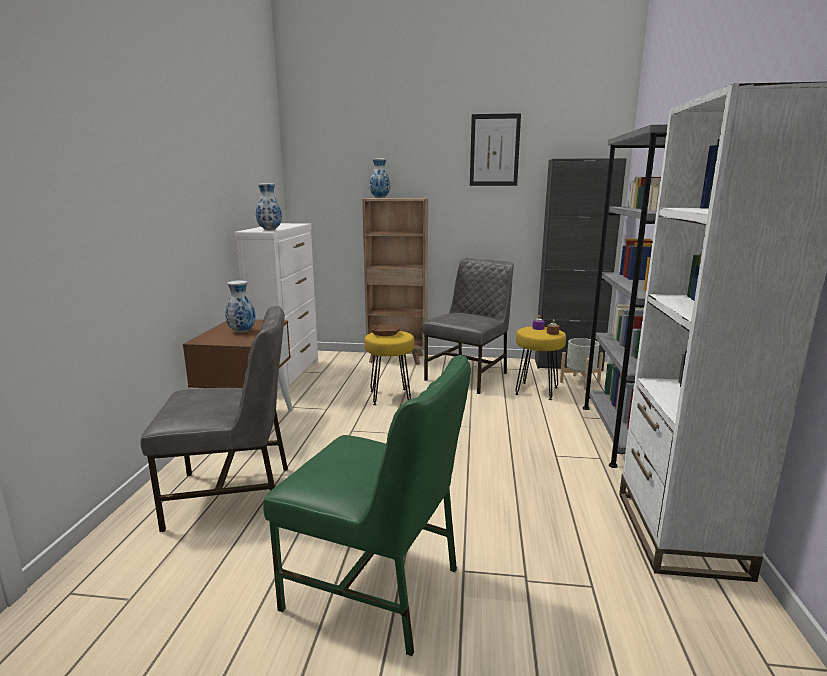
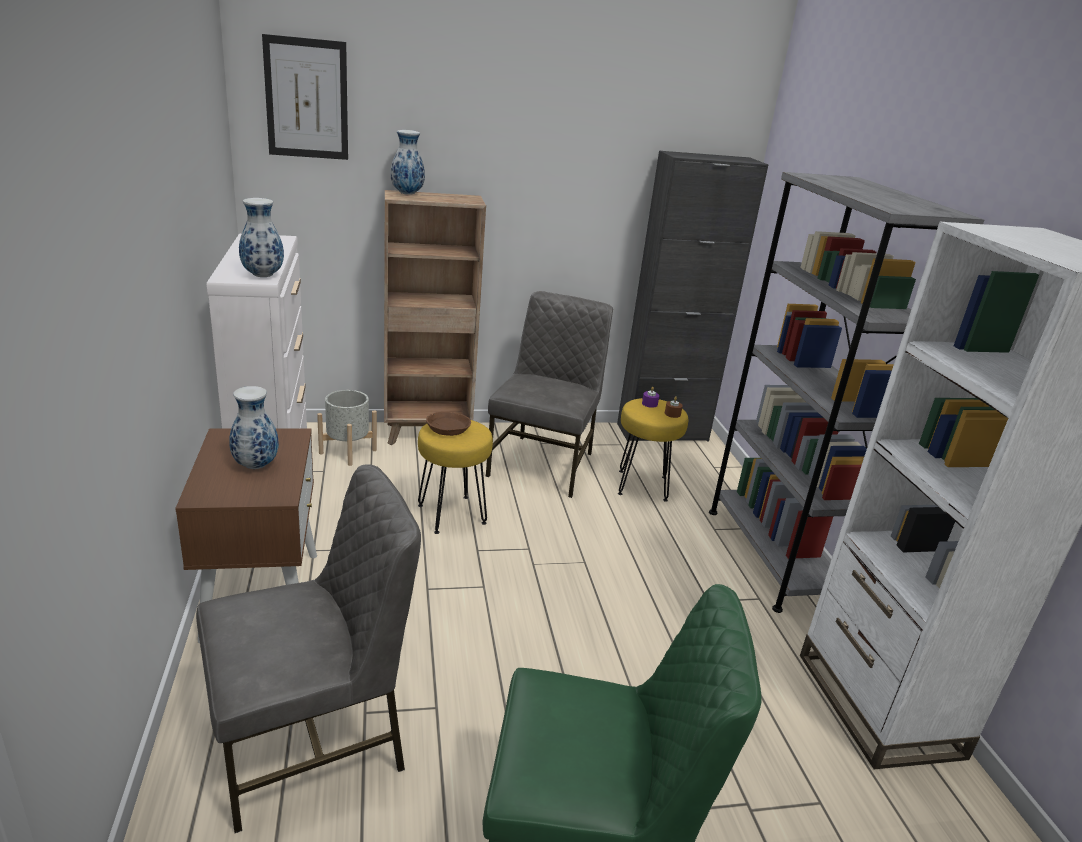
camera: 20 degrees left, 10 degrees up
(494, 150) = (584, 129): picture -> picture (307, 99)
(579, 382) = (688, 464): grey planter -> grey planter (347, 451)

